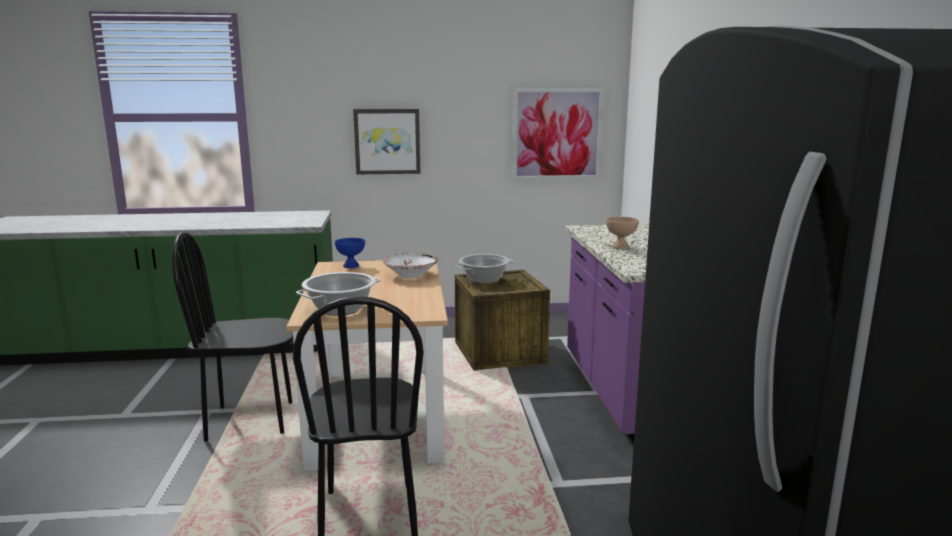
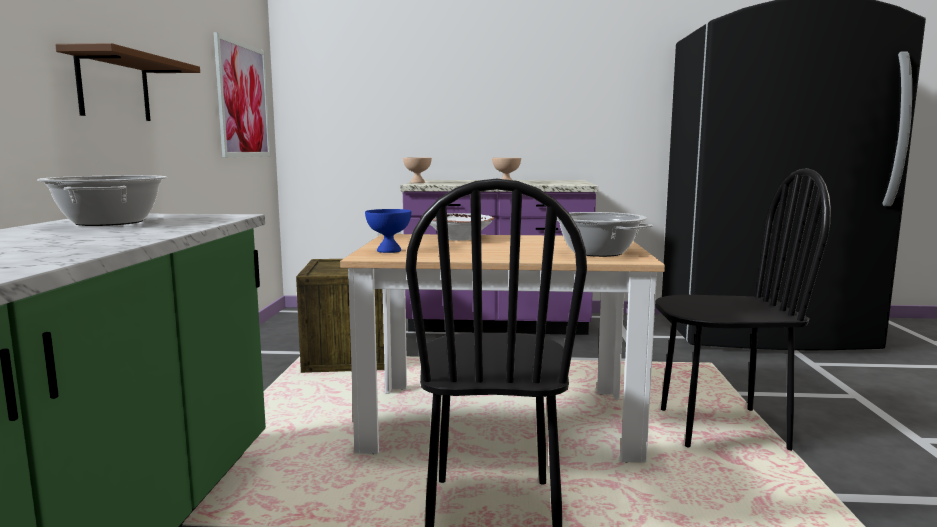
camera: 80 degrees left, 5 degrees down
(387, 141) = (114, 87): picture -> brown shelf
(484, 280) = (337, 269): cooking pot -> cooking pot (110, 222)
(598, 226) = (417, 182): none -> beige bowl

